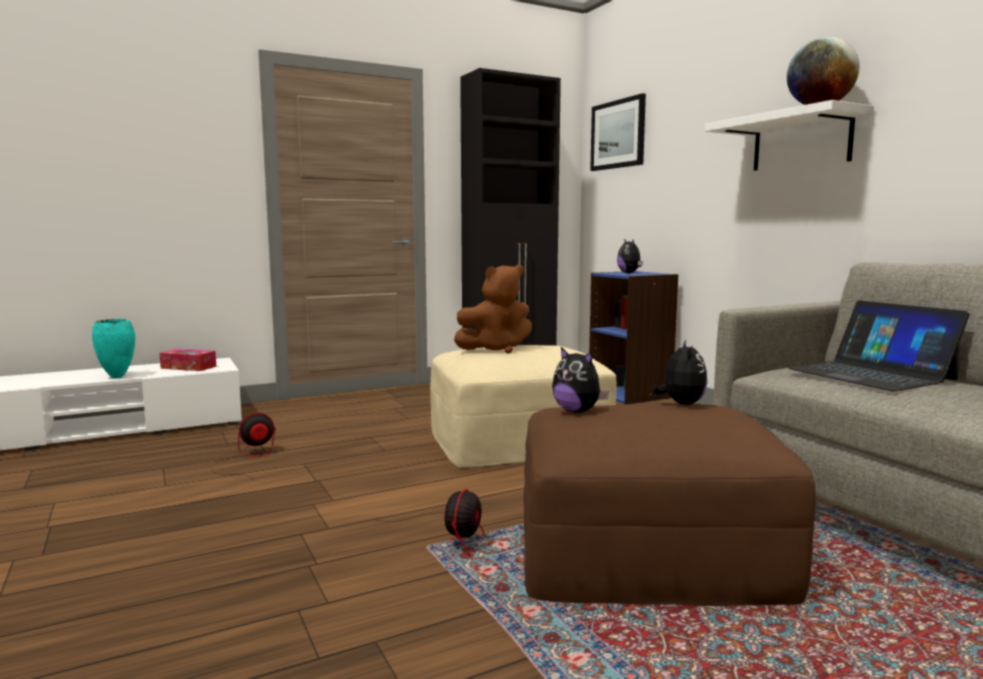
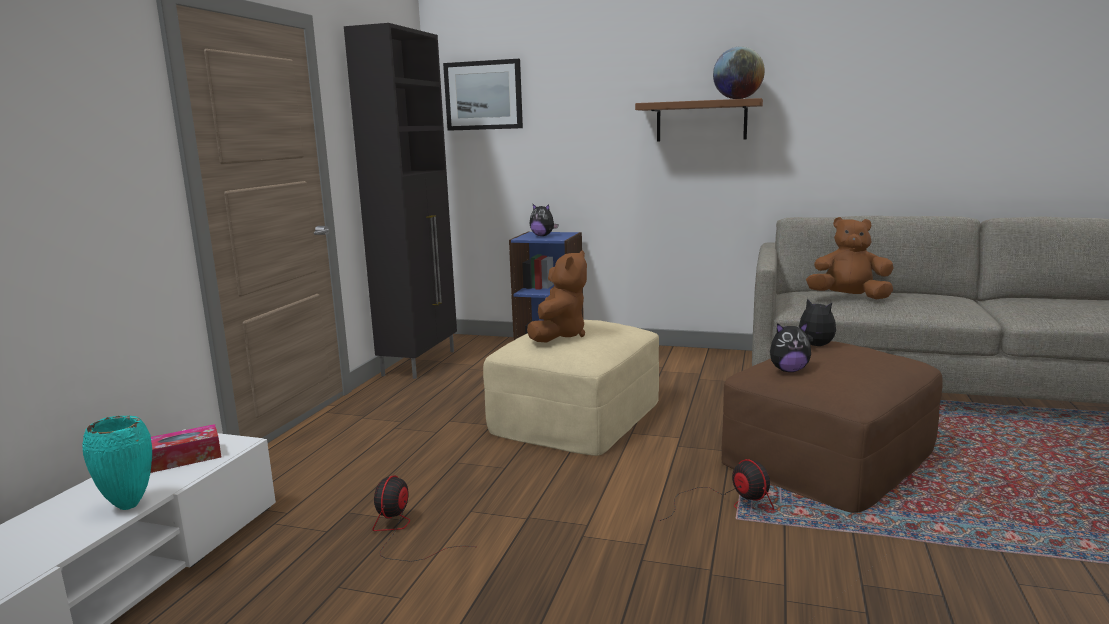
camera: 45 degrees left, 5 degrees up
(801, 142) = (701, 121): white shelf -> brown shelf
(871, 374) = (848, 297): laptop -> brown plush toy

